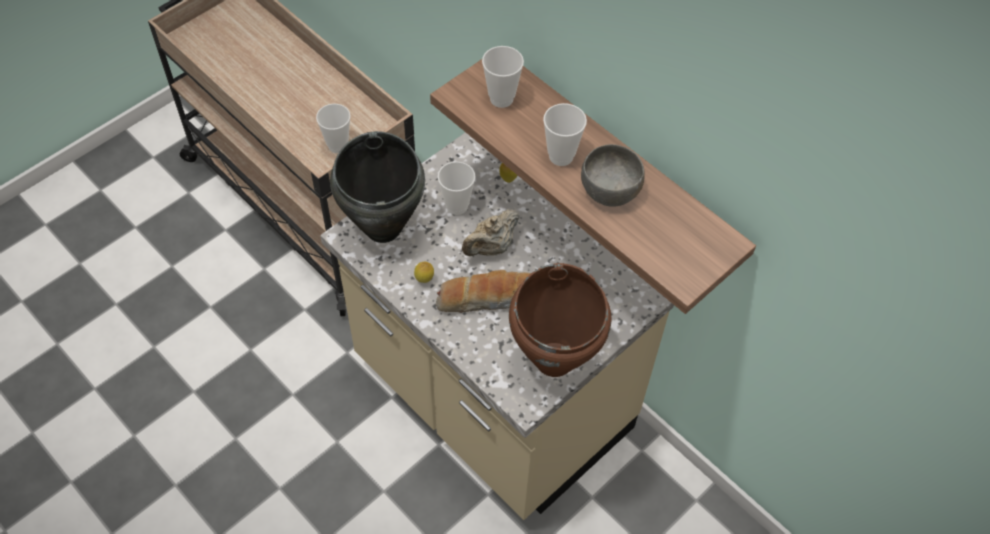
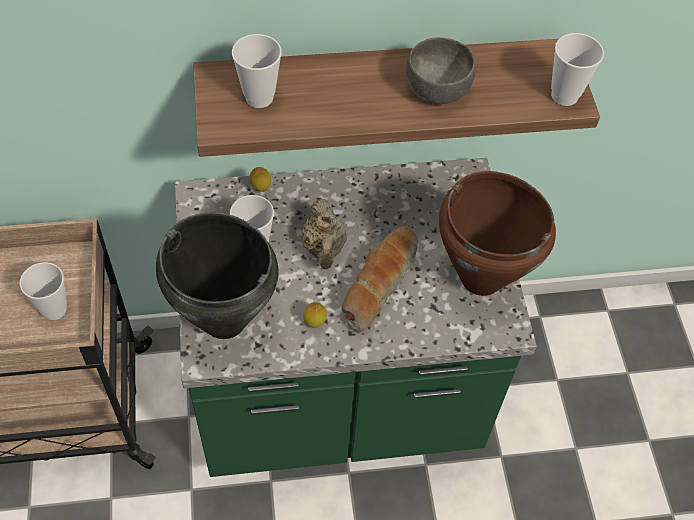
camera: 55 degrees left, 0 degrees up
(490, 398) = (338, 400): beige counter -> green counter
(561, 156) = (368, 98): cup -> cup (564, 95)

